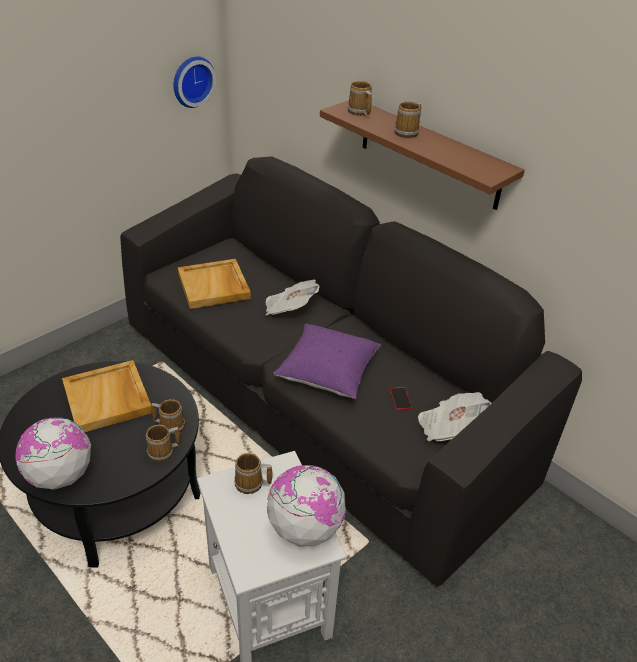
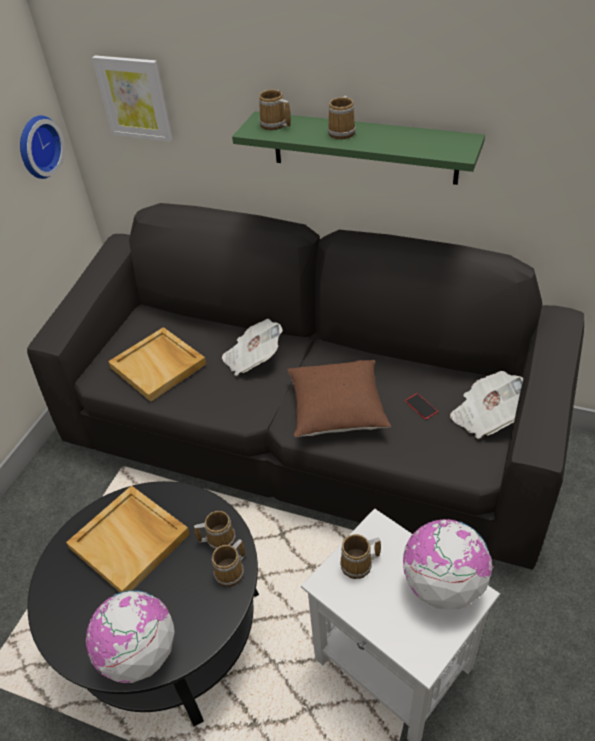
camera: 20 degrees left, 5 degrees up
(274, 63) = (134, 98): none -> picture
(327, 373) = (337, 410): purple pillow -> brown pillow
(429, 154) = (364, 147): brown shelf -> green shelf

